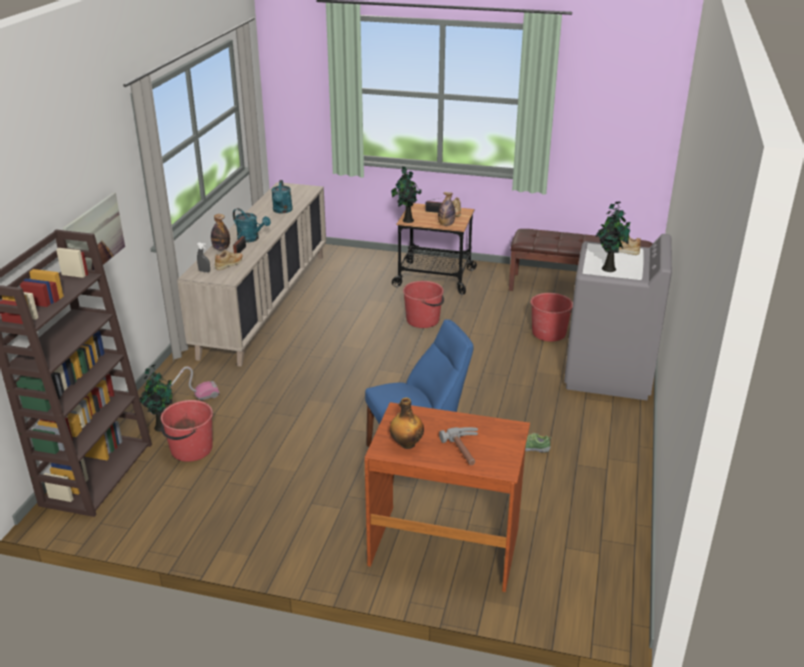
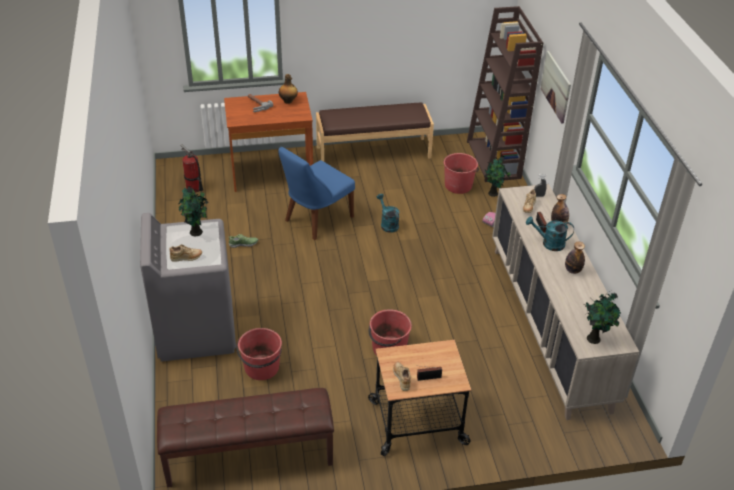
camera: 155 degrees right, 10 degrees up
(255, 541) = (373, 152): none -> brown bench
(282, 211) = (569, 294): turquoise watering can -> turquoise watering can (387, 224)
(407, 220) = (447, 349): potted plant -> potted plant (595, 338)
(446, 225) = (400, 353): bottle -> bottle (572, 270)
(583, 555) = (194, 188): none -> fire extinguisher

